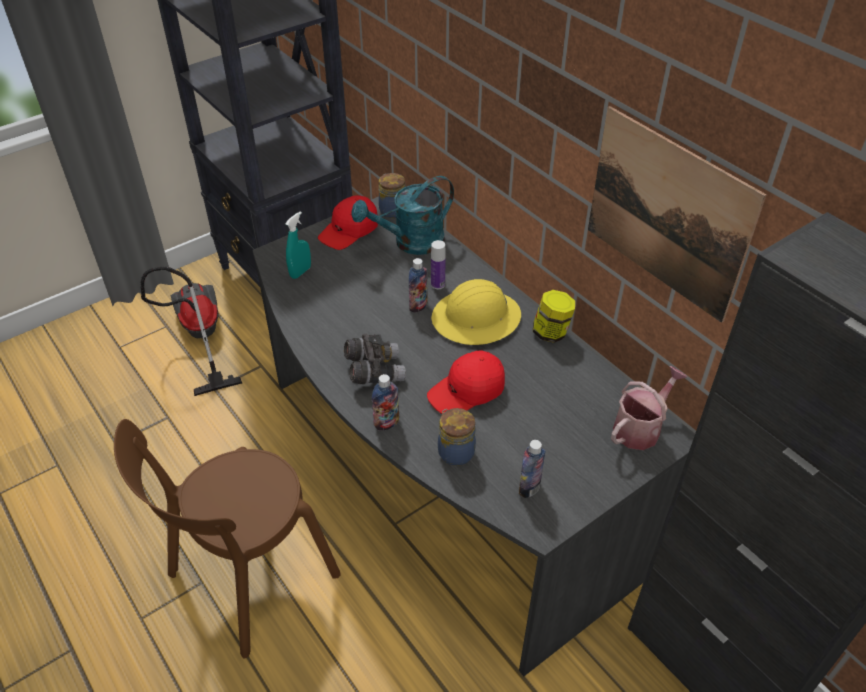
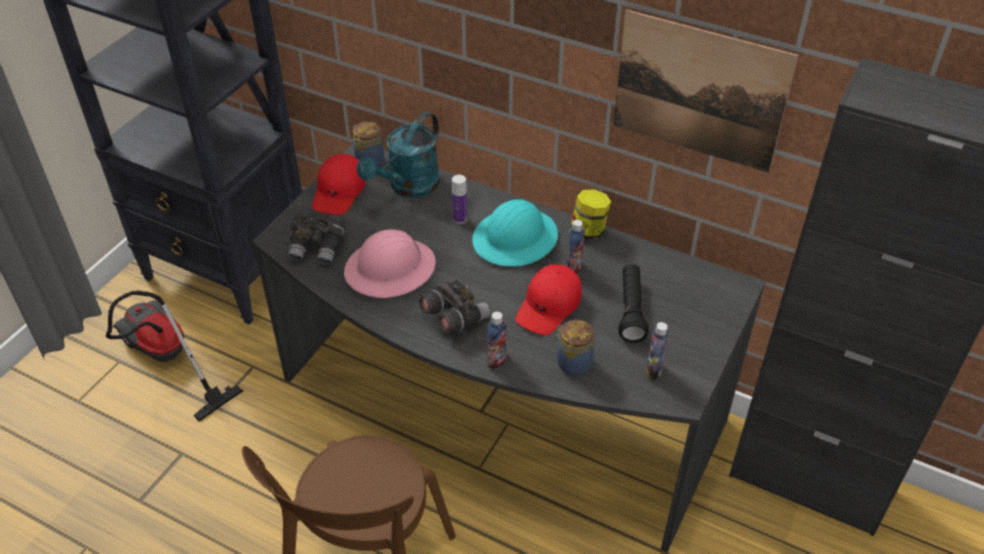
camera: 25 degrees left, 0 degrees up
(300, 272) = (318, 248): turquoise spray bottle -> grey binoculars
(347, 310) = (390, 269): none -> pink hard hat
(418, 306) = (455, 244): bottle -> bottle (574, 267)
(476, 319) = (515, 239): yellow hard hat -> turquoise hard hat
(544, 422) = (630, 310): none -> black flashlight
(640, 427) = (711, 287): watering can -> none

